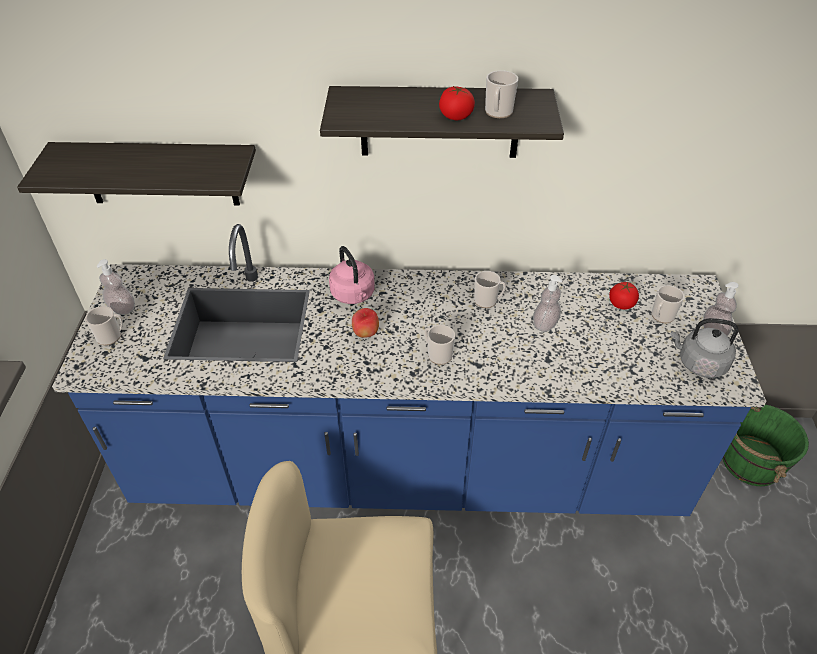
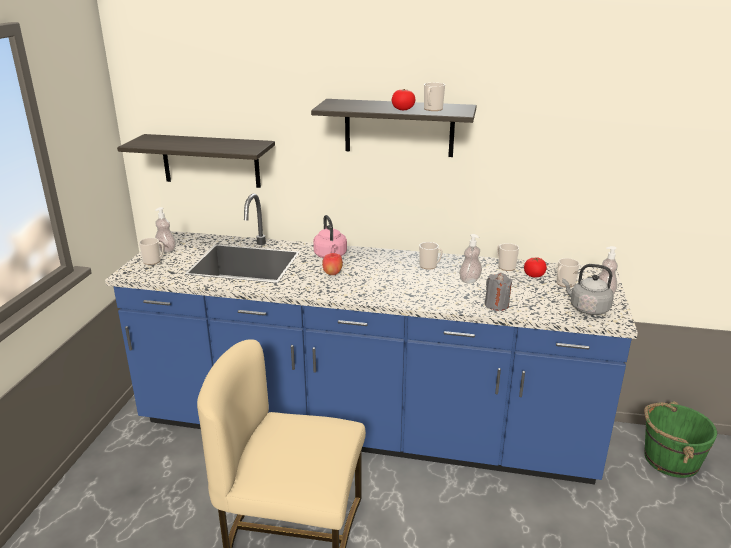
camera: 10 degrees right, 20 degrees down
(437, 354) = (382, 287): mug -> mug (505, 266)
(589, 371) = (496, 305): none -> grey candle

